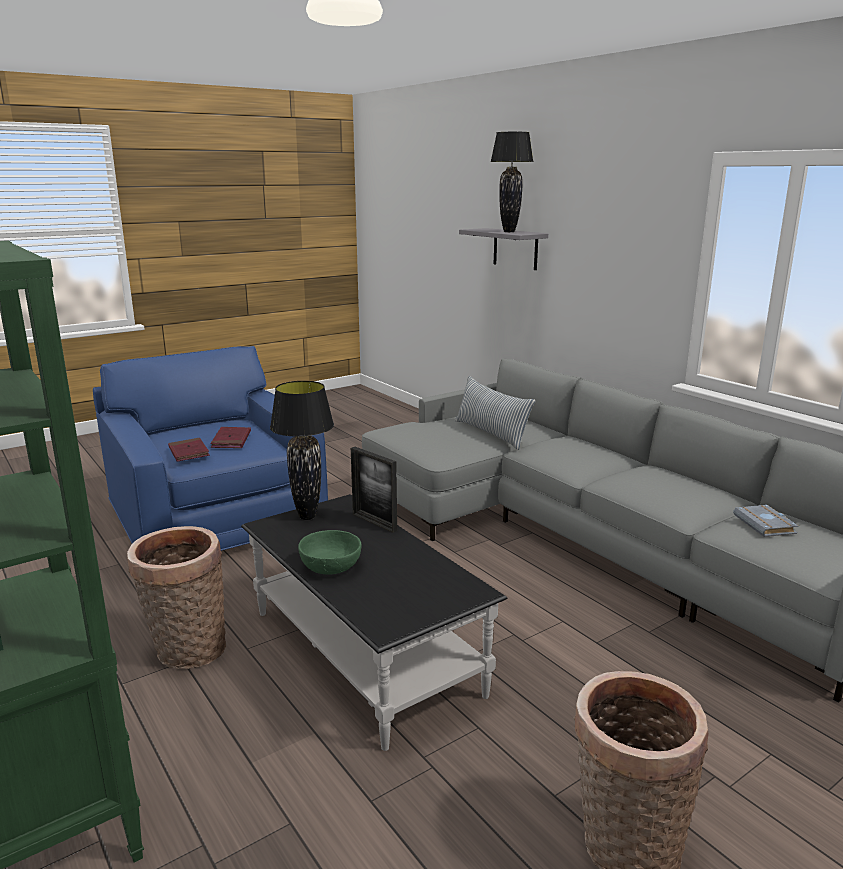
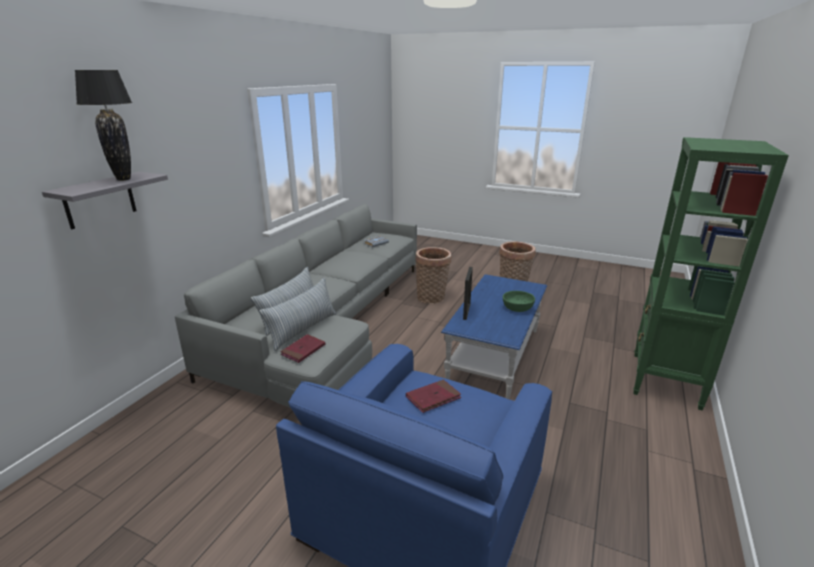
camera: 120 degrees left, 5 degrees up
(187, 651) = (563, 406): basket -> basket (432, 298)
(189, 452) = (480, 405): red book -> red book (303, 350)
(307, 517) = (486, 331): black table lamp -> none
(365, 652) = (494, 354): black coffee table -> blue coffee table
(449, 434) = (303, 329): none -> pillow

